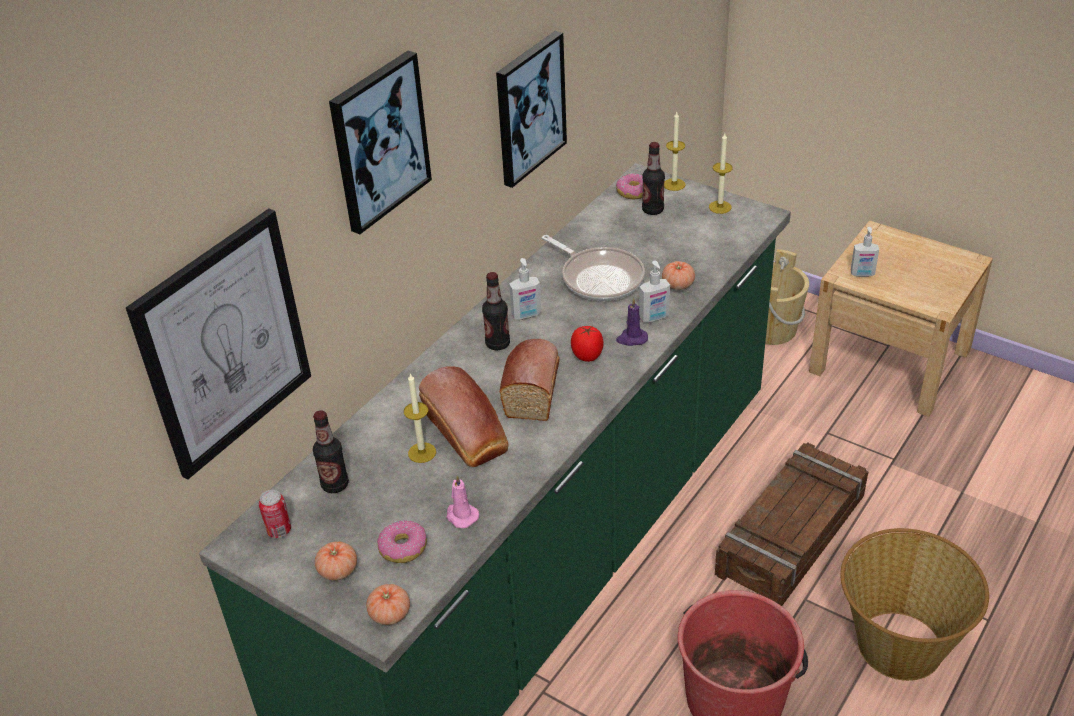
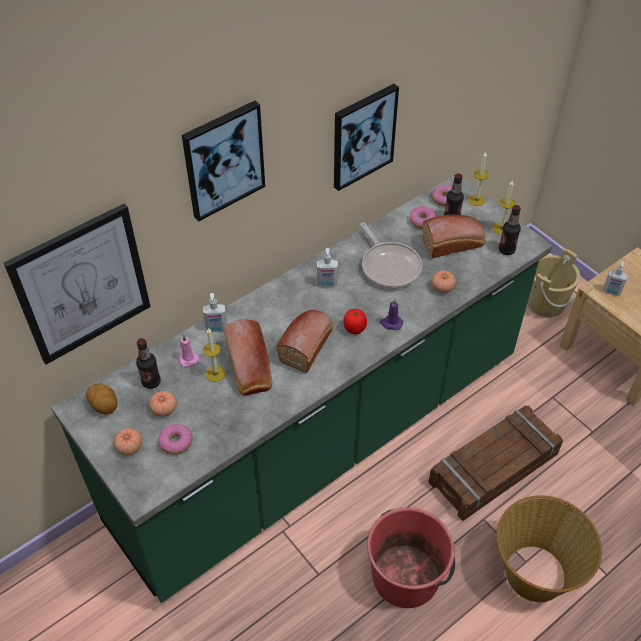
camera: 15 degrees right, 10 degrees up
(279, 530) = (104, 405): can -> potato
(390, 614) = (149, 489): tomato -> tomato (164, 409)
(461, 516) = (221, 430): pink candle -> pink candle (187, 358)
(497, 344) = (298, 302): bottle -> bottle (506, 250)
(617, 221) = (422, 221): none -> donut
(654, 318) = (414, 310): soap dispenser -> soap dispenser (216, 328)
(669, 235) = (454, 243): none -> bread

